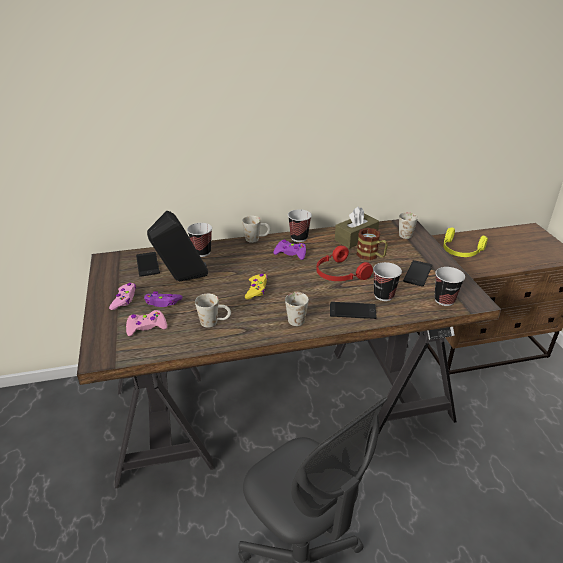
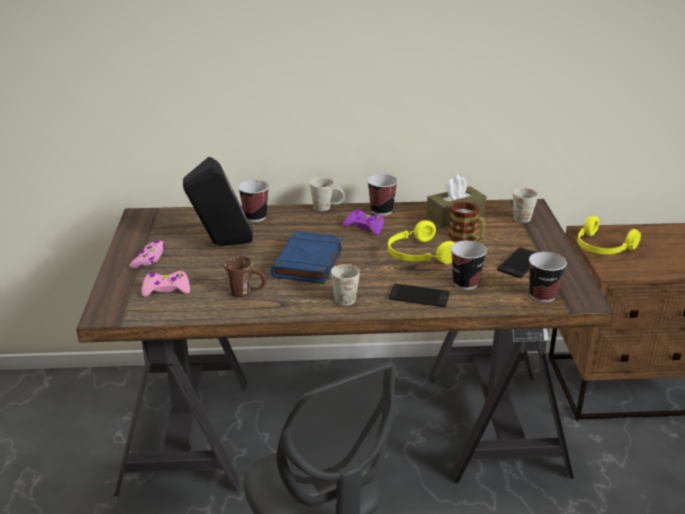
camera: 10 degrees right, 5 degrees down
(147, 264) = (186, 225): phone -> none
(163, 302) = (192, 266): purple game controller -> none
(214, 322) = (246, 292): white mug -> brown mug
(256, 290) = (308, 263): yellow game controller -> blue book
(339, 274) = (418, 255): red headphones -> yellow headphones

